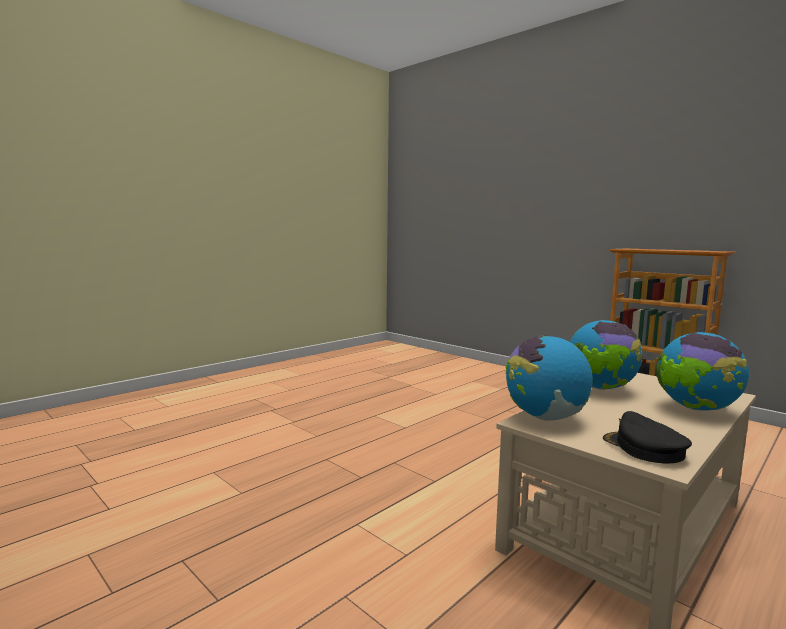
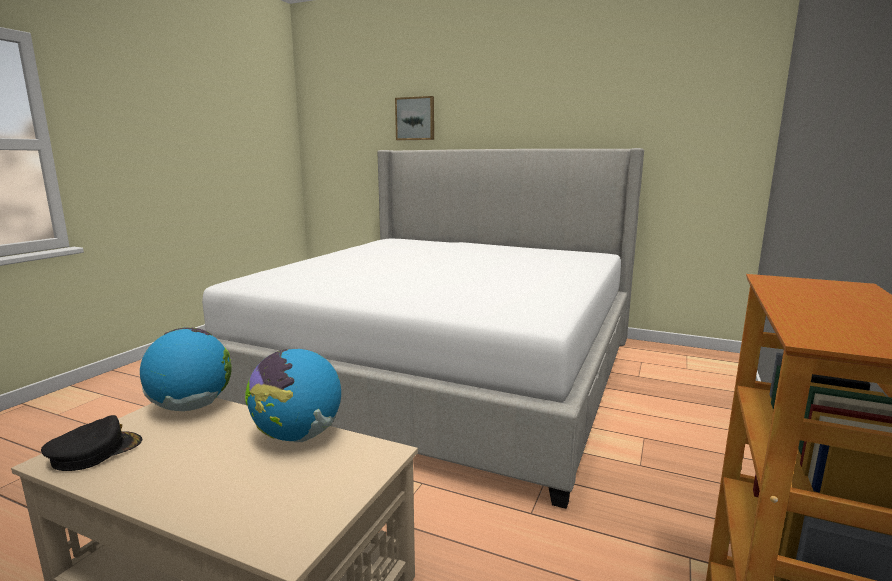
camera: 70 degrees right, 5 degrees up
(98, 140) = (415, 119): none -> picture
(311, 408) = (445, 370): none -> bed
(696, 409) = (212, 500): globe -> none

